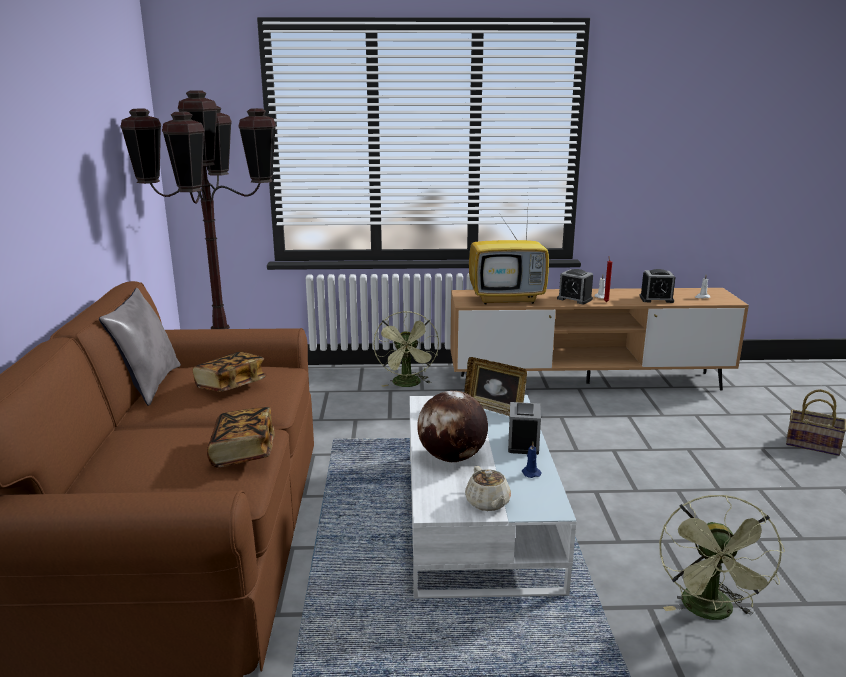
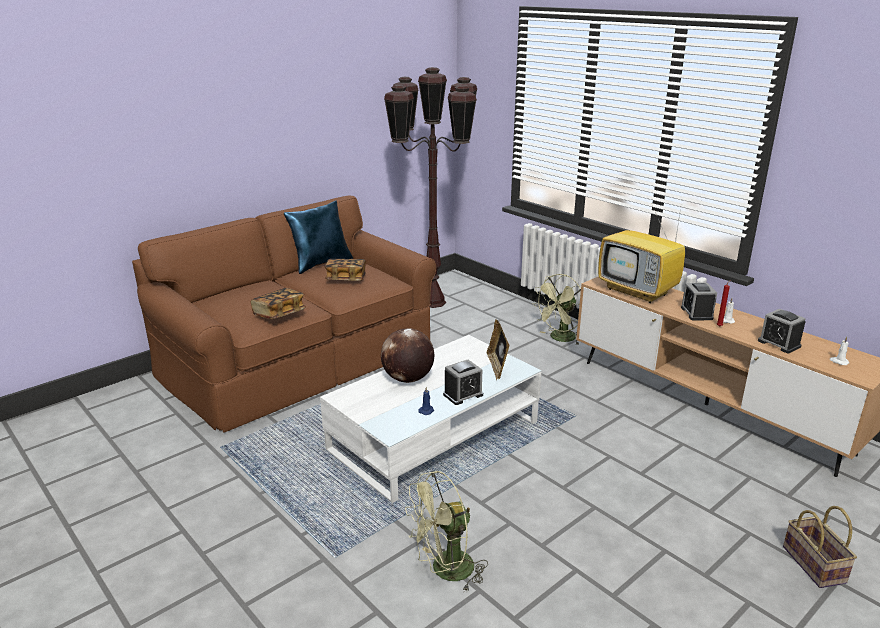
camera: 50 degrees right, 5 degrees up
(148, 385) = (321, 263): grey pillow -> blue pillow
(488, 503) = (369, 410): beige teapot -> none

